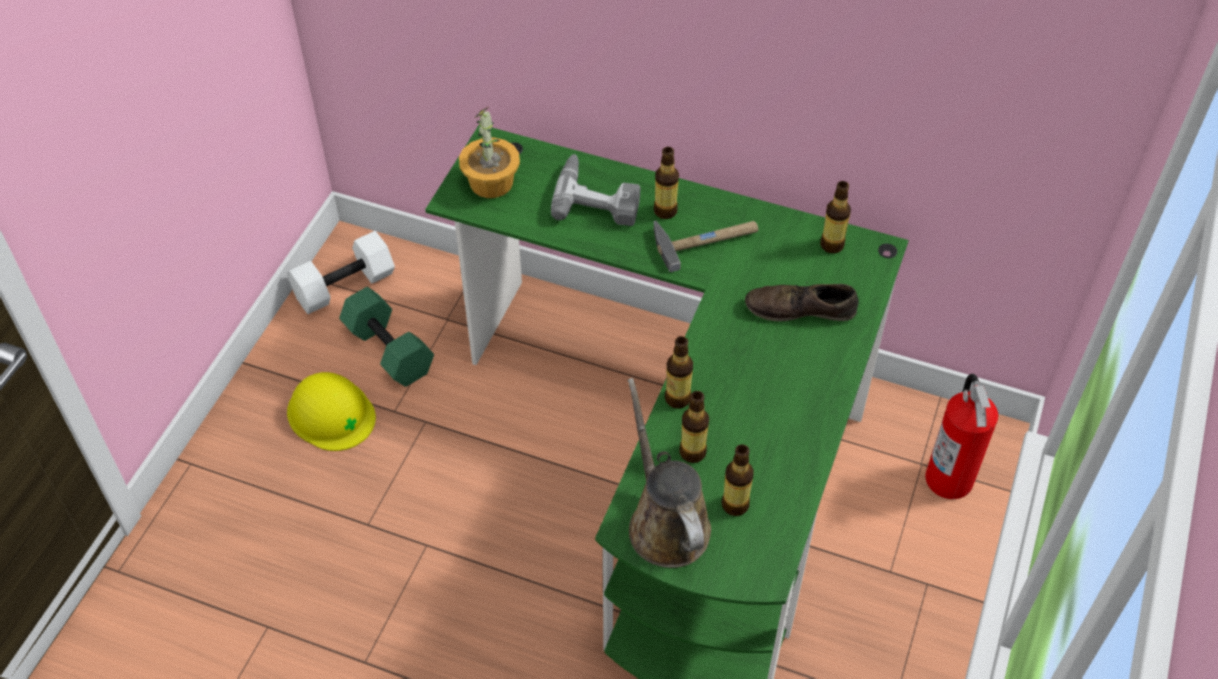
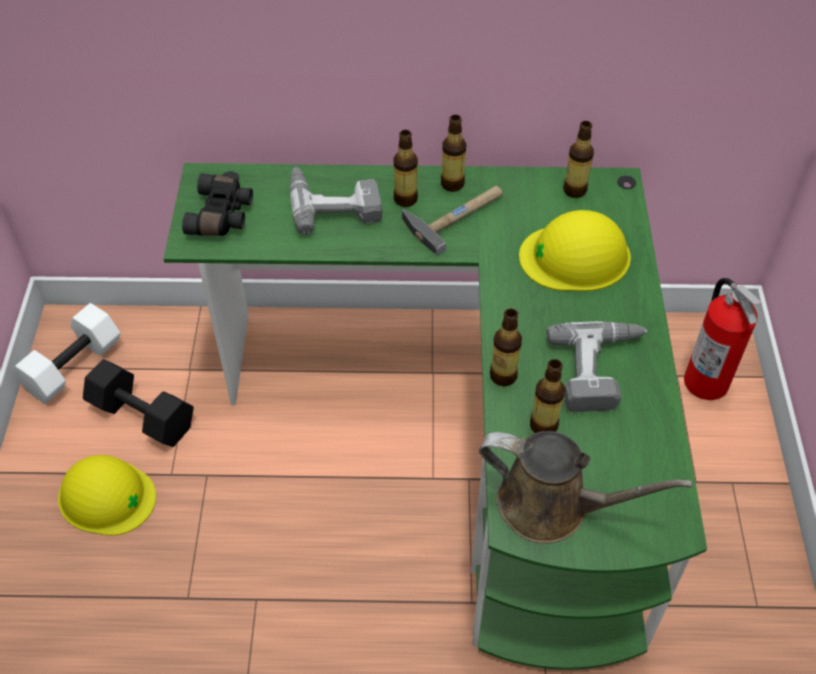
camera: 20 degrees left, 0 degrees up
(390, 350) = (144, 415): green dumbbell -> black dumbbell
(492, 183) = (222, 215): potted plant -> black binoculars
(665, 523) = (552, 506): brown watering can -> brown watering can turned 150 degrees clockwise
(735, 505) = (610, 465): bottle -> bottle (452, 184)
(770, 420) = (601, 370): none -> power drill
(800, 309) = (575, 256): brown shoe -> yellow hard hat

